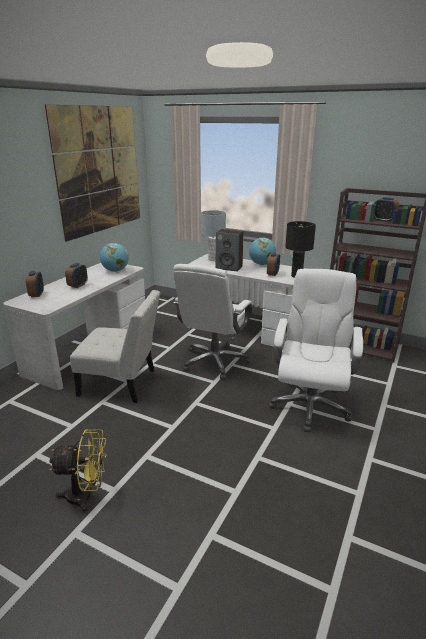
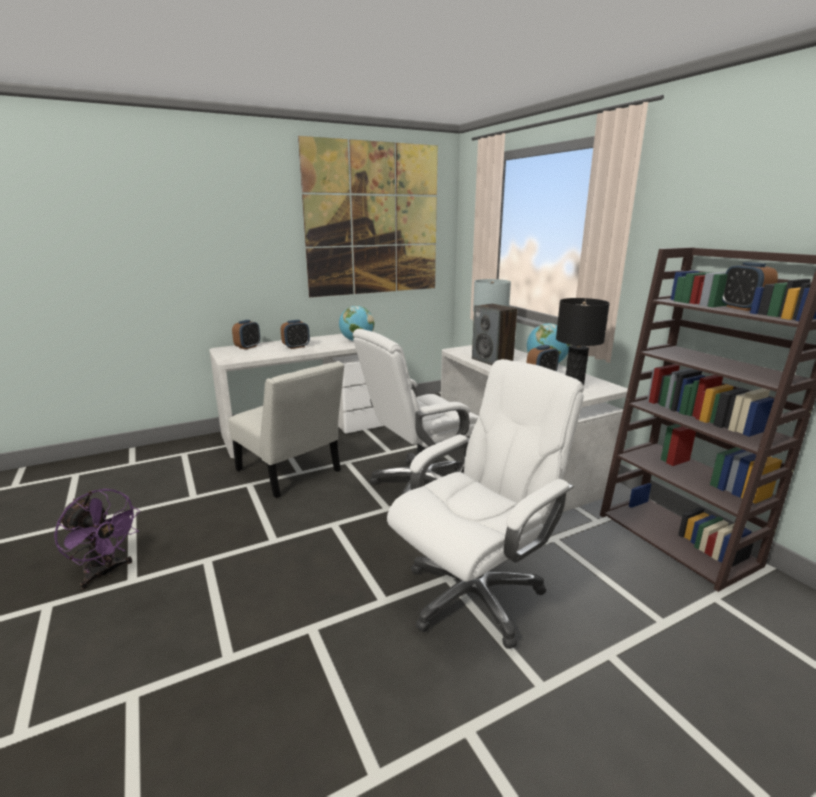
camera: 35 degrees right, 5 degrees down
(86, 496) = (105, 573): yellow fan -> purple fan

